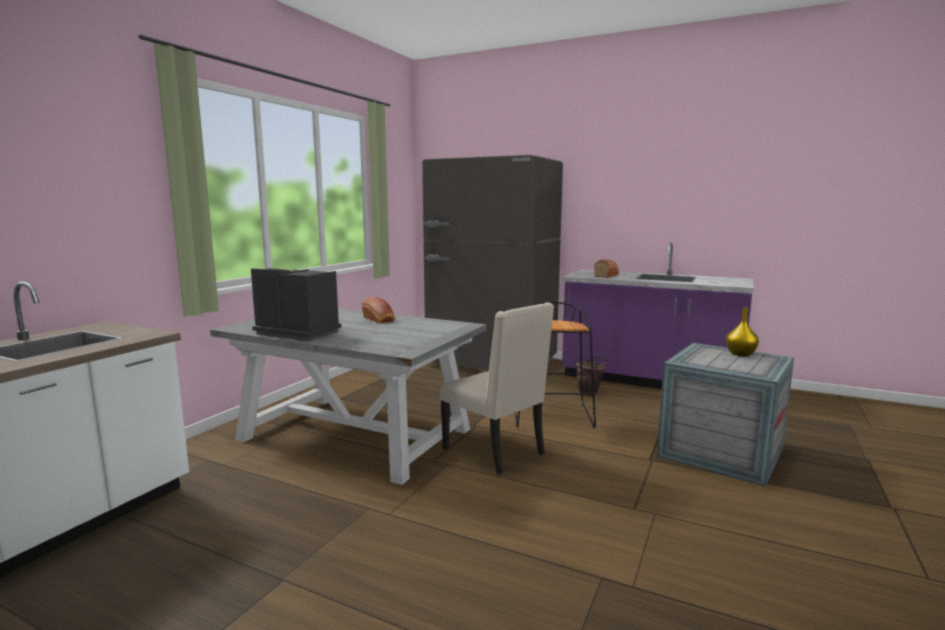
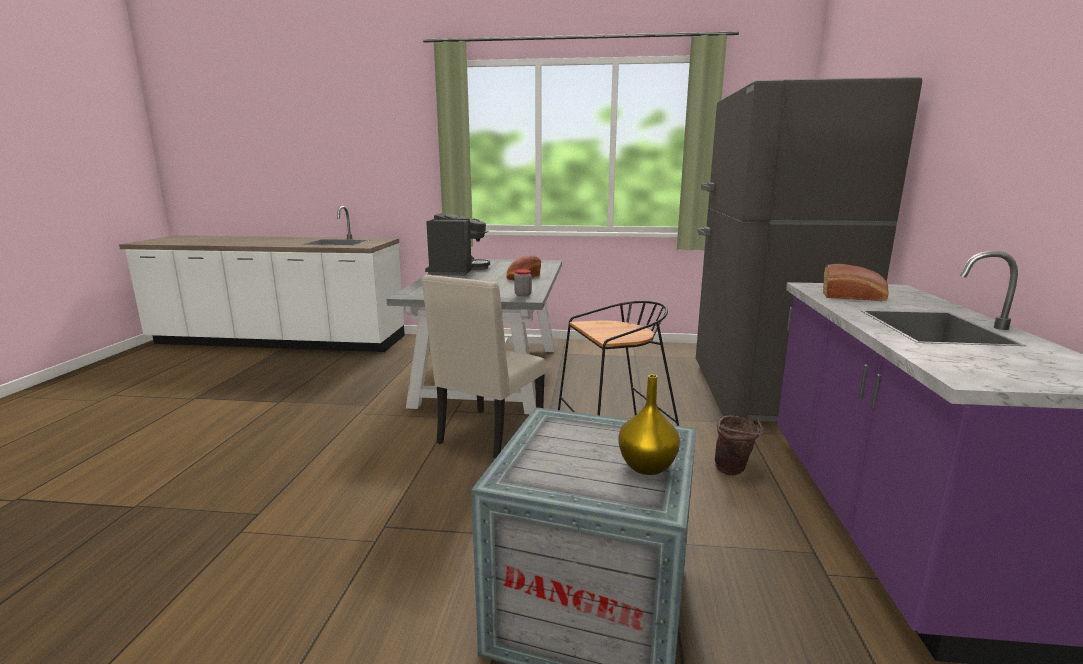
camera: 70 degrees right, 5 degrees up
(454, 325) = (523, 295): none -> jar

